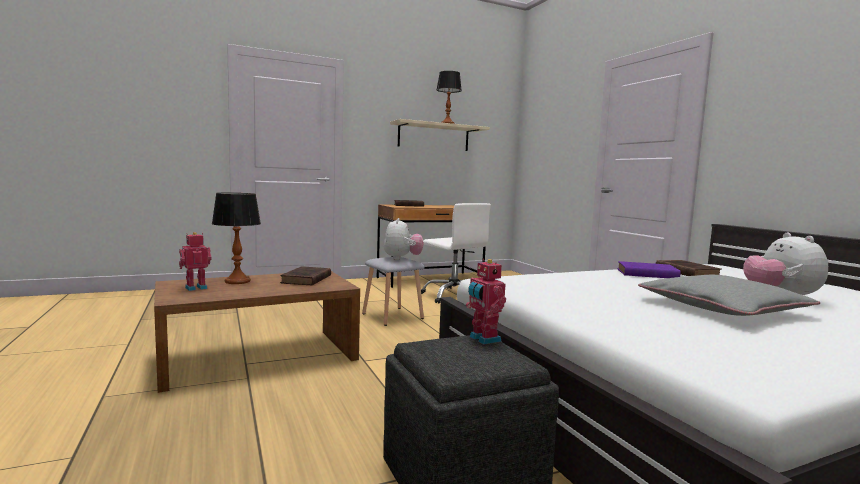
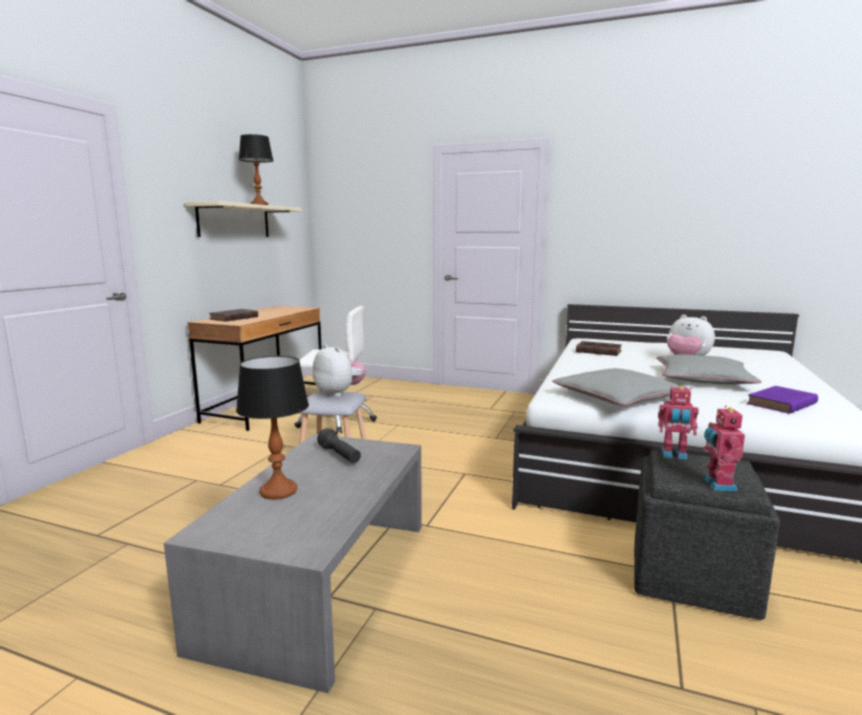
camera: 45 degrees left, 5 degrees up
(195, 288) = (266, 523): toy robot -> toy robot (718, 485)
(259, 357) = (322, 580): brown coffee table -> grey coffee table
(306, 279) = (340, 456): brown book -> black flashlight
(546, 291) = (617, 397): none -> grey pillow
(645, 274) = (592, 360): purple book -> purple book (780, 404)

